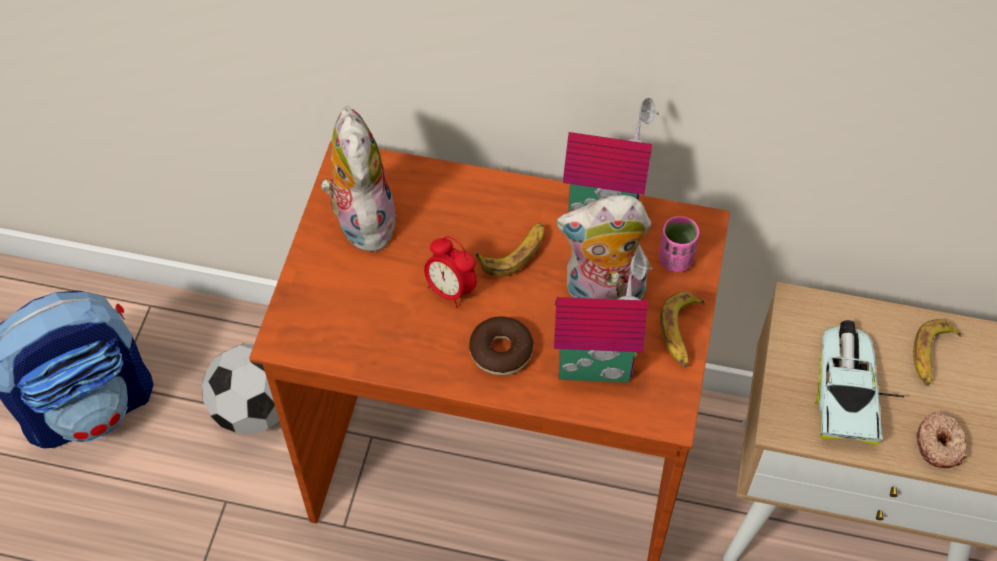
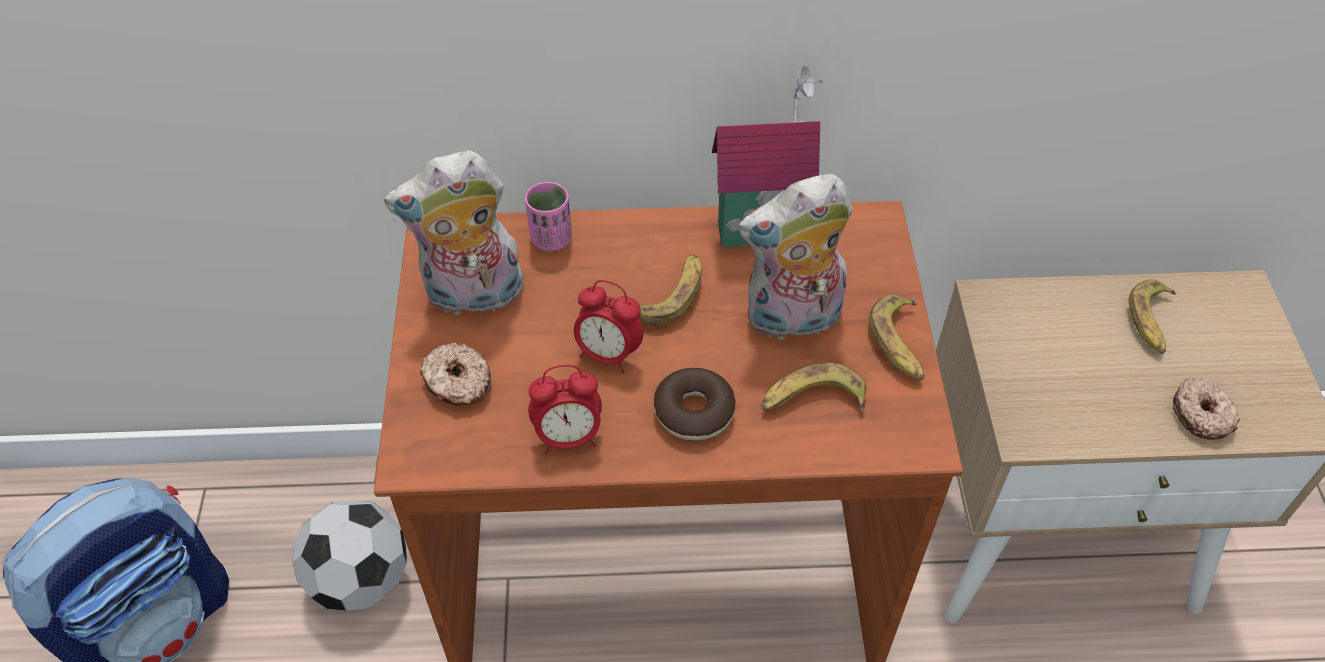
camera: 15 degrees left, 5 degrees down
(331, 287) = (457, 383): none -> donut
(361, 220) = (473, 296): plush toy -> plush toy turned 75 degrees counterclockwise
(401, 349) = (568, 437): none -> alarm clock
(594, 363) = (812, 400): toy house -> banana
(675, 259) = (861, 264): pink cup -> pink cup (551, 239)
(848, 388) = (1079, 375): toy car -> none

